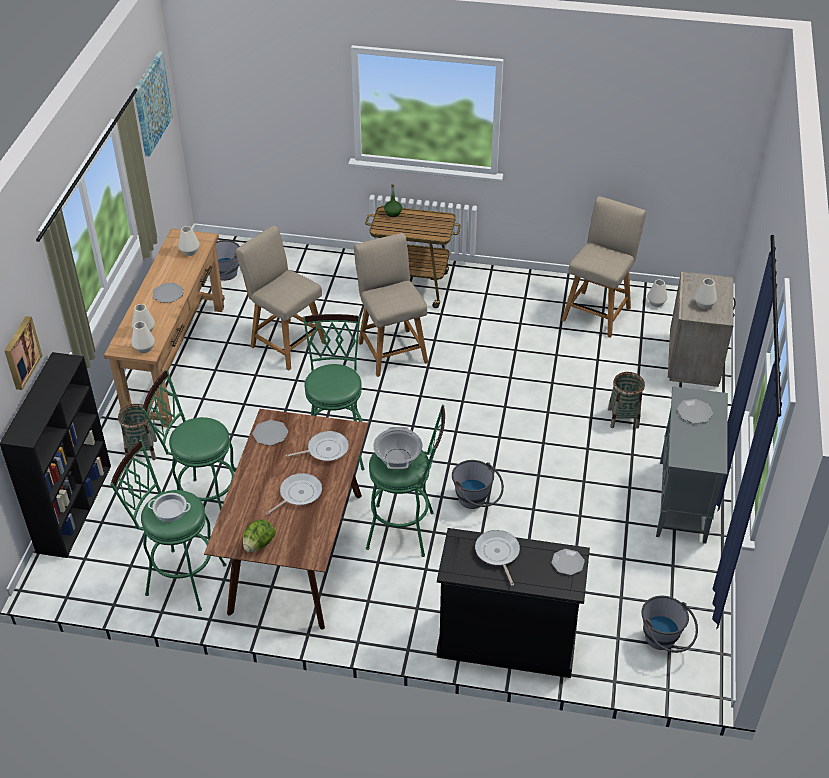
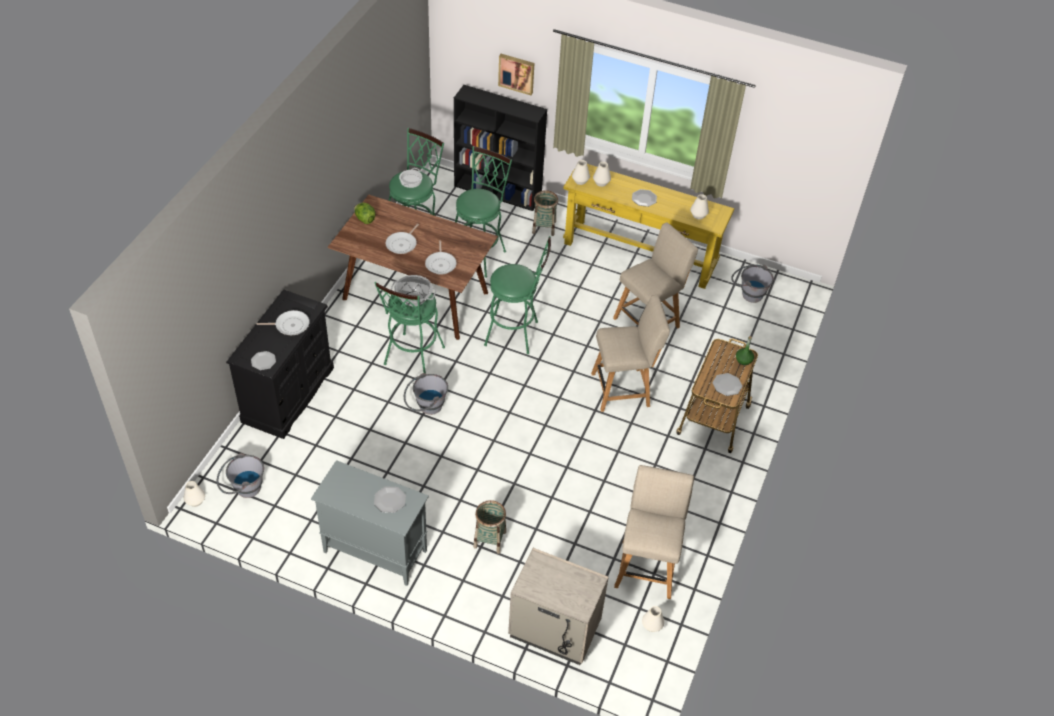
camera: 100 degrees right, 5 degrees up
(151, 103) = (802, 133): picture -> none
(176, 361) = (640, 254): brown console table -> yellow console table
(270, 433) = (468, 238): plate -> plate (727, 385)
(298, 494) = (402, 244): frying pan -> frying pan turned 60 degrees clockwise
(597, 312) = (647, 566): beige chair -> beige chair turned 120 degrees counterclockwise
(704, 304) = (549, 578): white vase -> white vase (195, 501)

